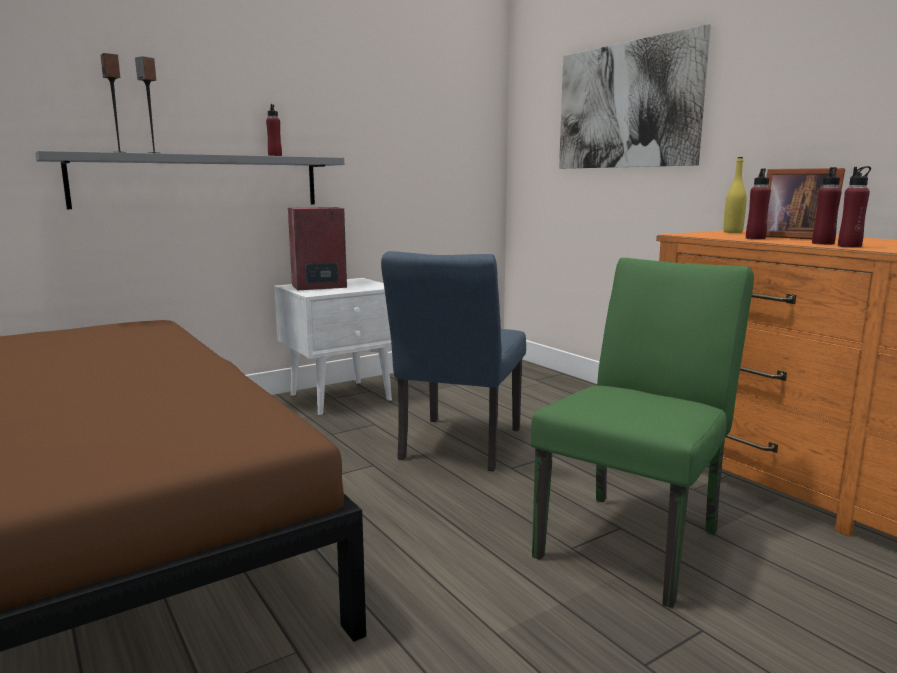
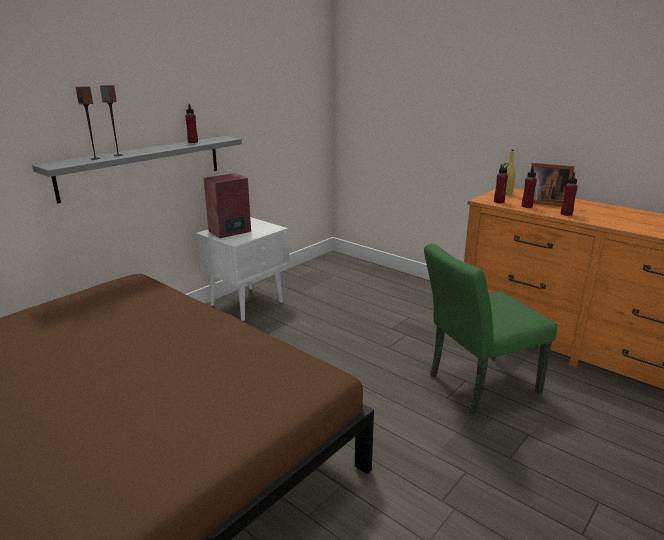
camera: 15 degrees left, 10 degrees up
(457, 448) = (348, 336): blue chair -> none
(626, 106) = (427, 95): picture -> none
(635, 538) = (476, 386): green chair -> green chair turned 135 degrees counterclockwise
(849, 246) = (581, 218): red bottle -> red bottle (499, 202)

